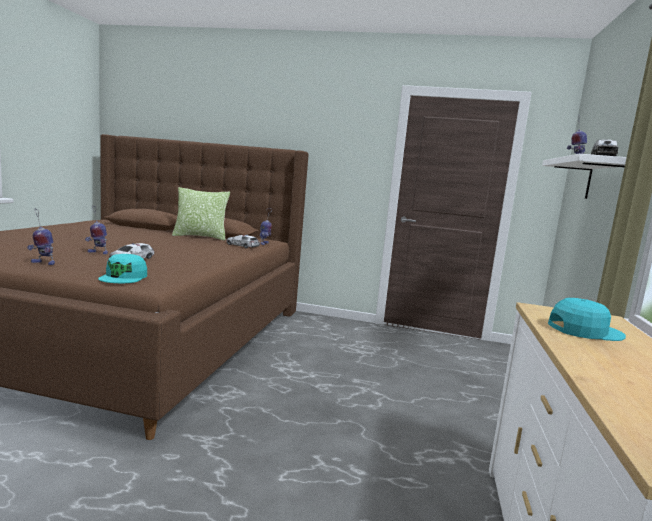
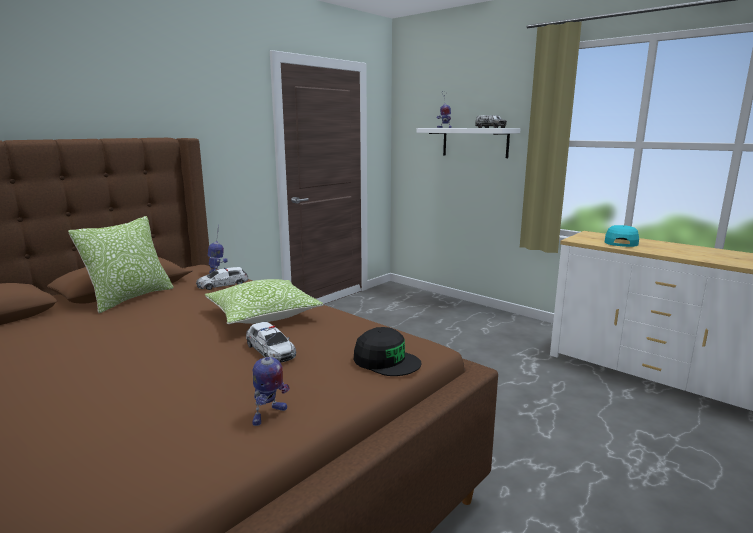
camera: 60 degrees left, 5 degrees up
(97, 252) = (202, 372): toy robot -> none
(124, 277) = (386, 361): turquoise cap -> black cap
(191, 254) = (263, 315): none -> pillow

